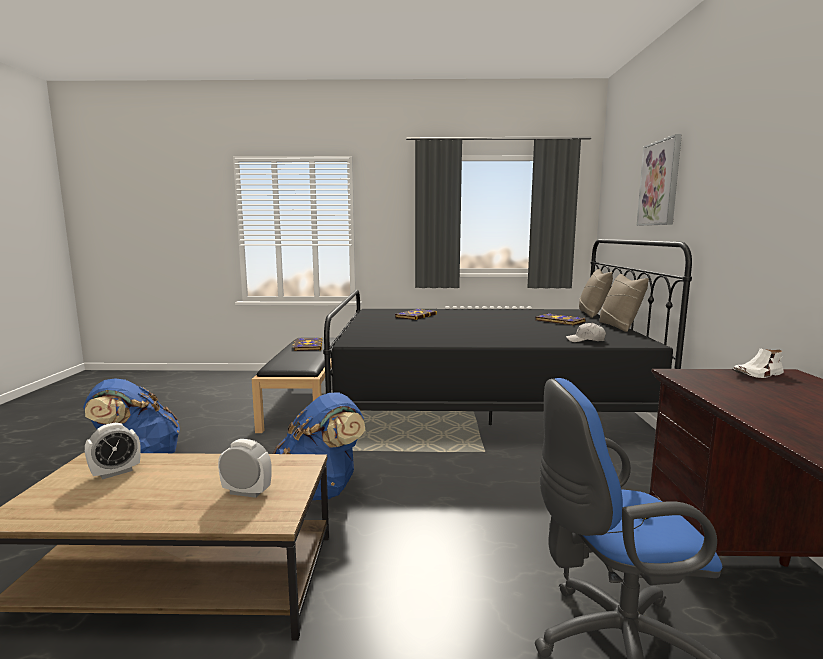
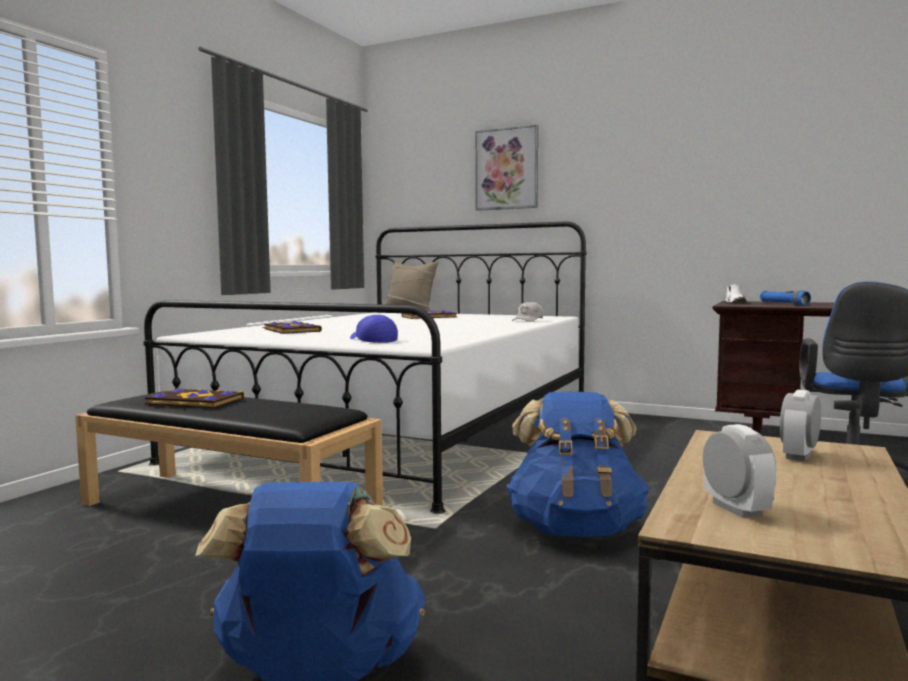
camera: 65 degrees left, 5 degrees down
(379, 331) = (372, 340): none -> cap
(482, 404) = (399, 433): black bed -> white bed
(619, 326) = (481, 314): beige pillow -> none
(773, 394) = (784, 304): none -> blue flashlight

